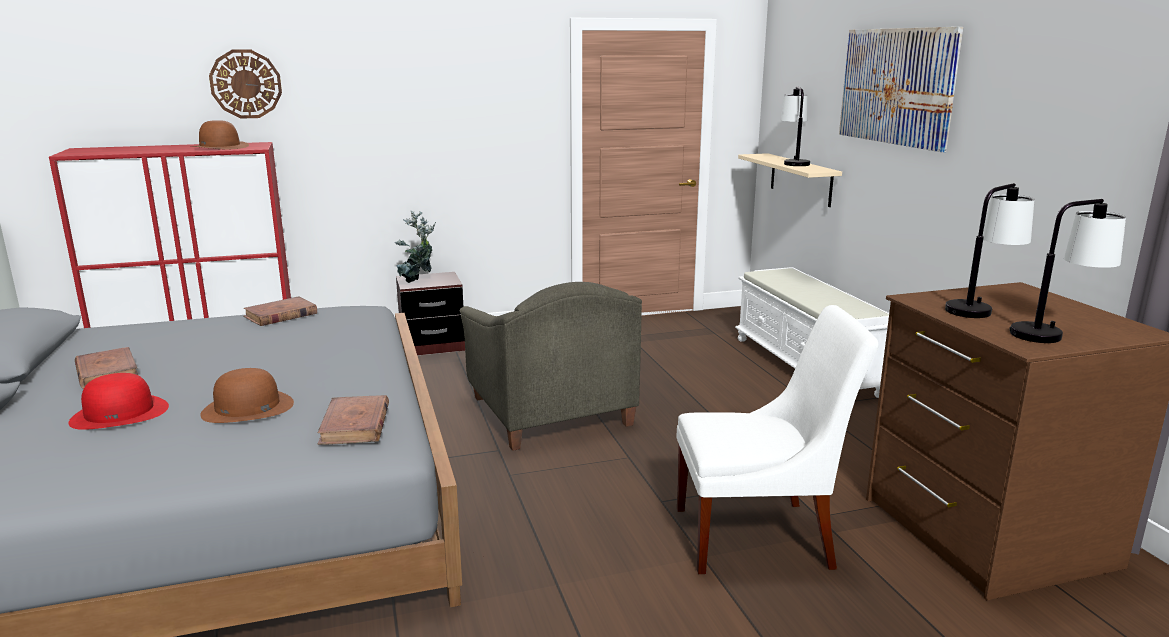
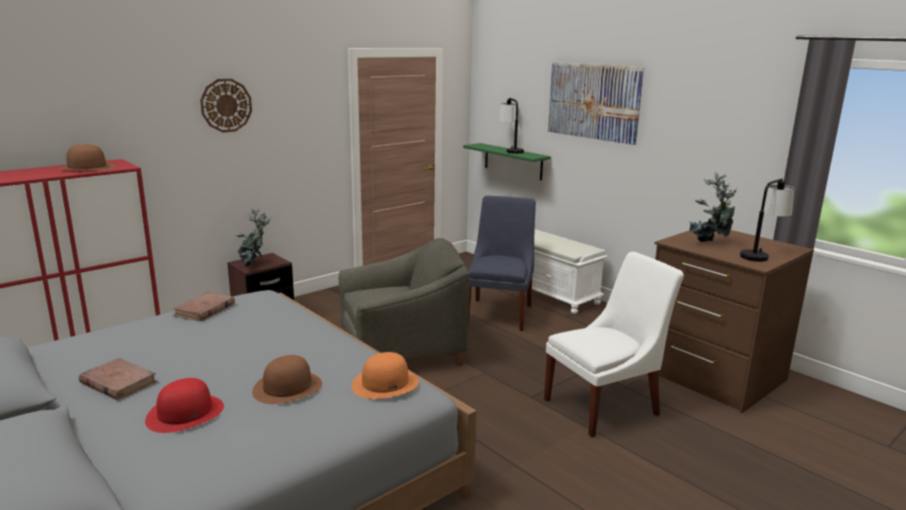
camera: 25 degrees left, 0 degrees up
(246, 84) = (95, 109): wall clock -> wall clock (226, 105)
(355, 425) = (385, 383): brown book -> orange hat
(548, 412) = (402, 351): grey armchair -> grey armchair turned 60 degrees counterclockwise
(720, 387) = (500, 313): none -> blue chair
(800, 179) = (513, 161): beige shelf -> green shelf
(980, 308) = (710, 244): table lamp -> potted plant

